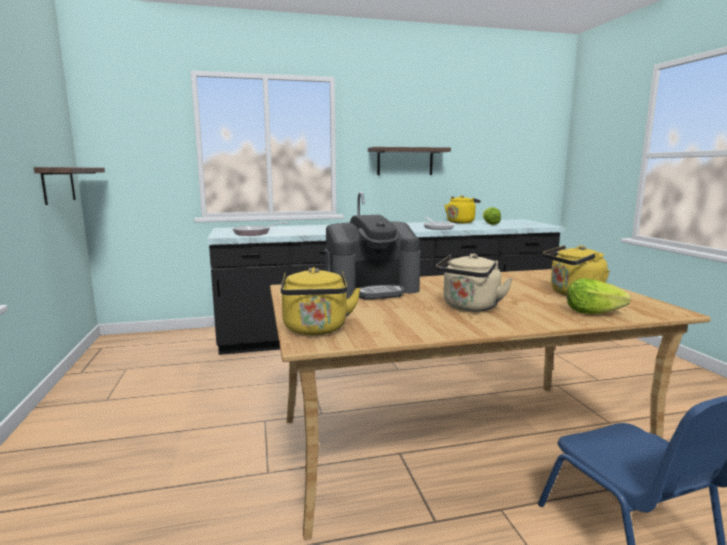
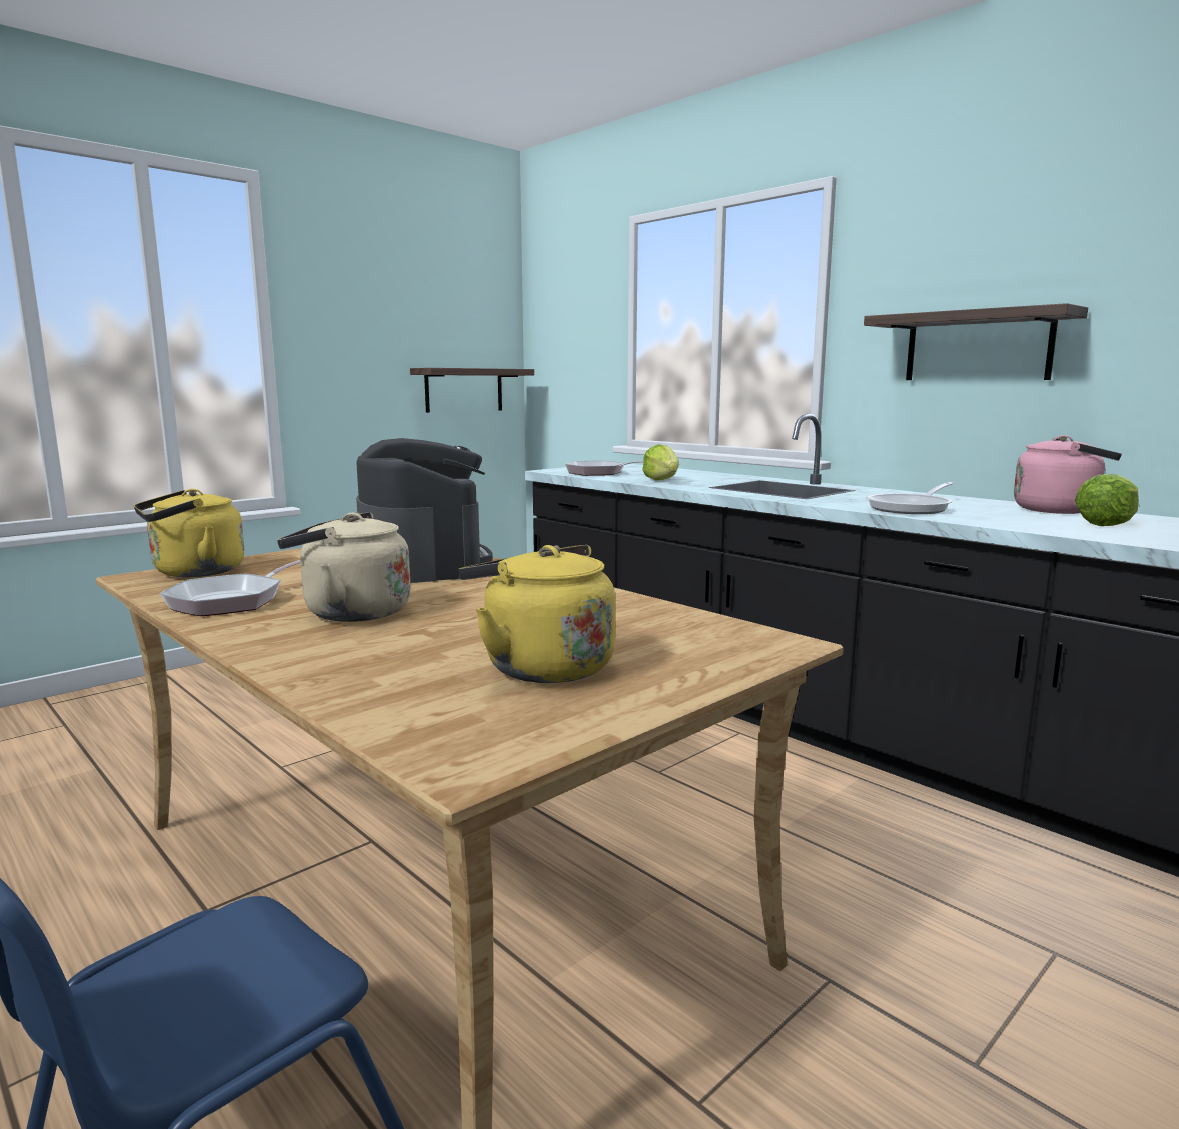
camera: 60 degrees right, 0 degrees up
(372, 289) = (424, 564): coffee machine -> coffee machine turned 150 degrees counterclockwise
(417, 324) = (233, 601): none -> frying pan
(461, 222) = (1060, 510): yellow kettle -> pink kettle
(592, 313) = (379, 686): lettuce -> lettuce (662, 481)

